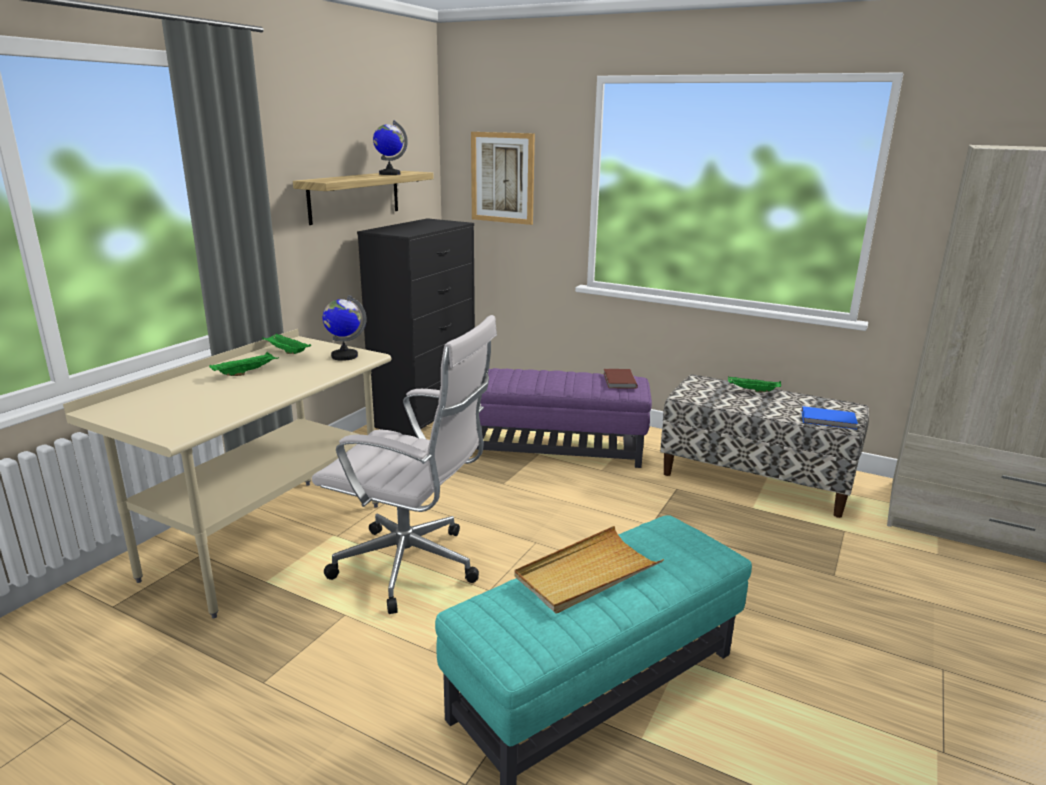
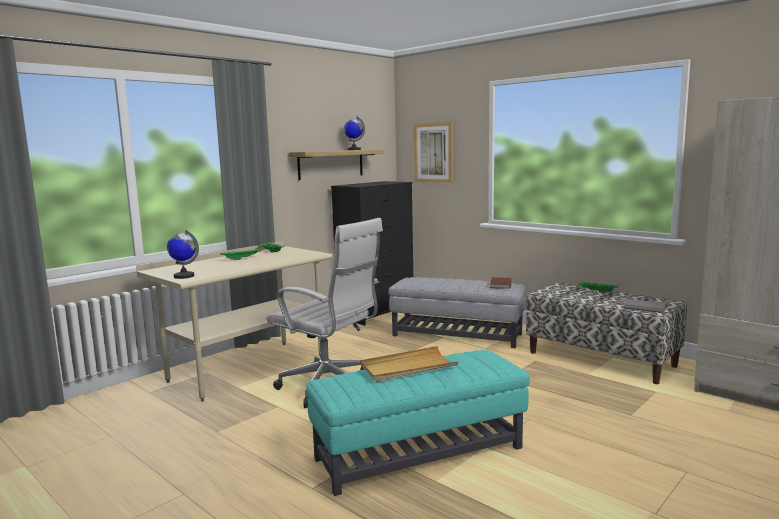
camera: 15 degrees right, 10 degrees down
(344, 356) = (303, 253): globe -> globe (184, 276)
(554, 449) = (457, 335): purple ottoman -> grey ottoman
(829, 420) = (645, 308): blue book -> grey book

